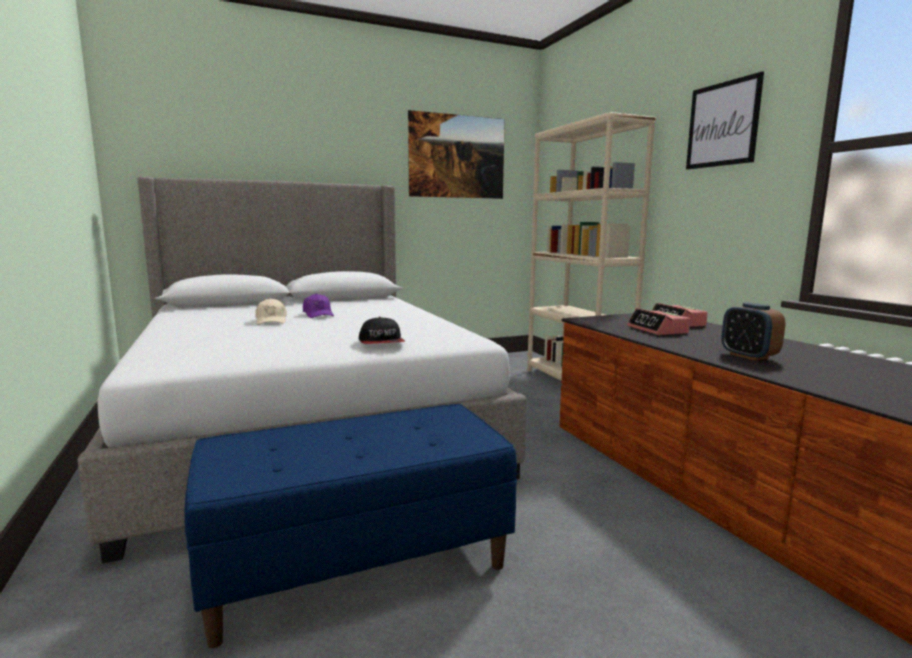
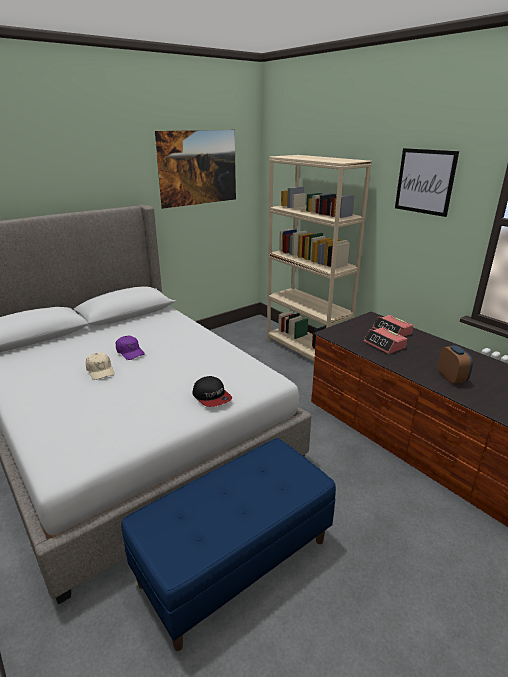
camera: 15 degrees left, 15 degrees up
(748, 356) = (451, 378): alarm clock -> alarm clock turned 150 degrees counterclockwise

